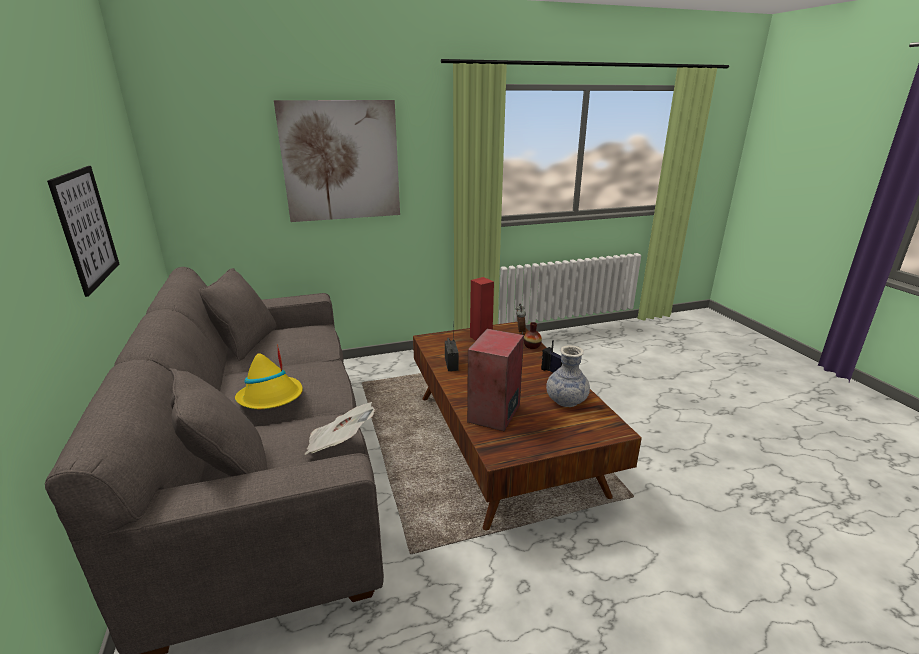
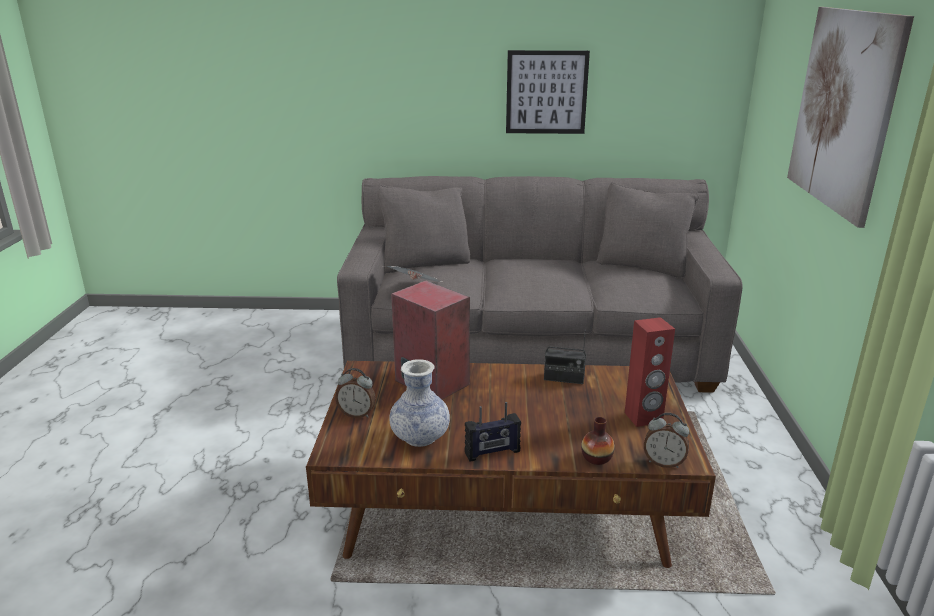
camera: 110 degrees right, 0 degrees up
(271, 398) = (508, 270): yellow hat -> none
(565, 435) = (357, 414): none -> alarm clock

